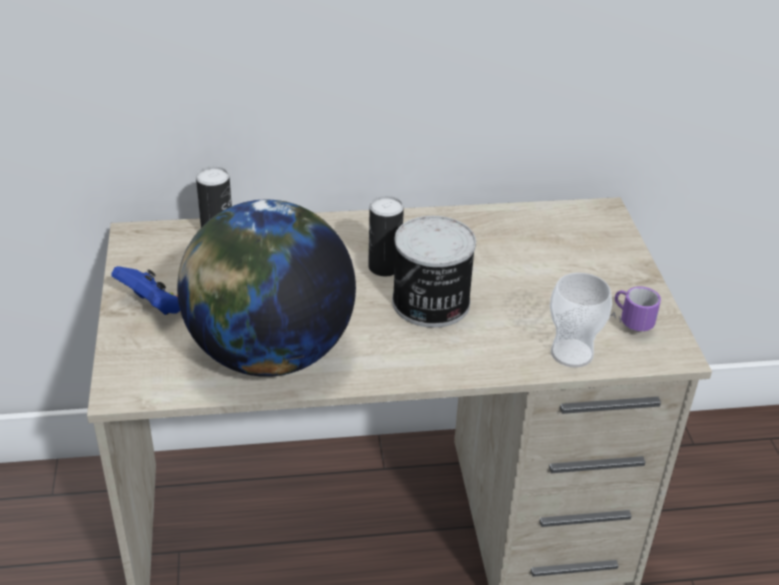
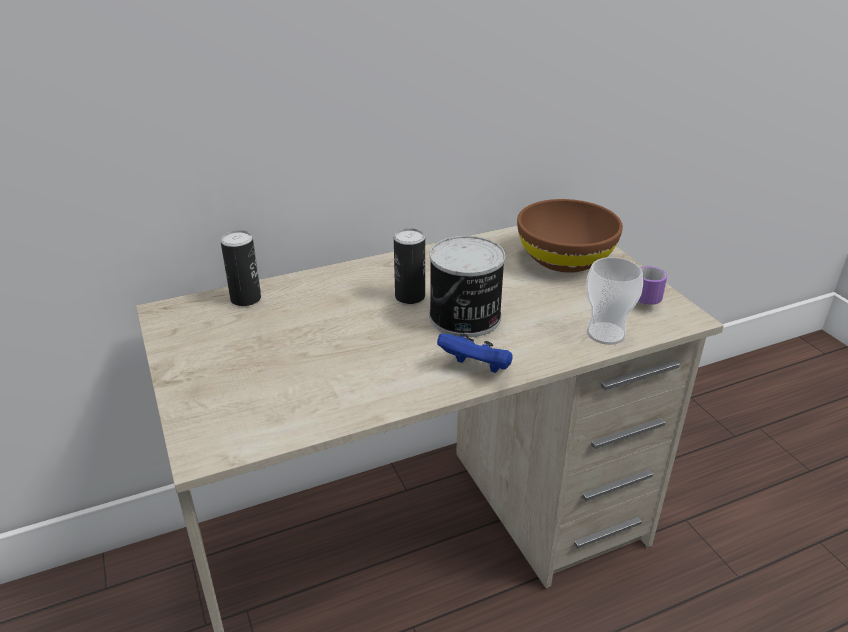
camera: 15 degrees left, 5 degrees down
(153, 307) = (206, 369): blue game controller -> blue game controller (476, 368)
(269, 353) = (339, 387): globe -> none
(577, 254) = (564, 259): none -> brown bowl

